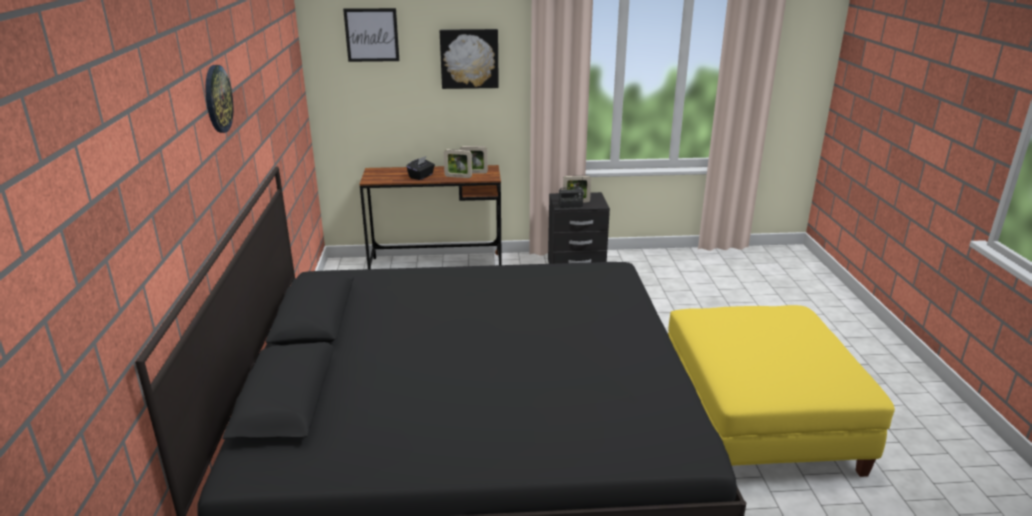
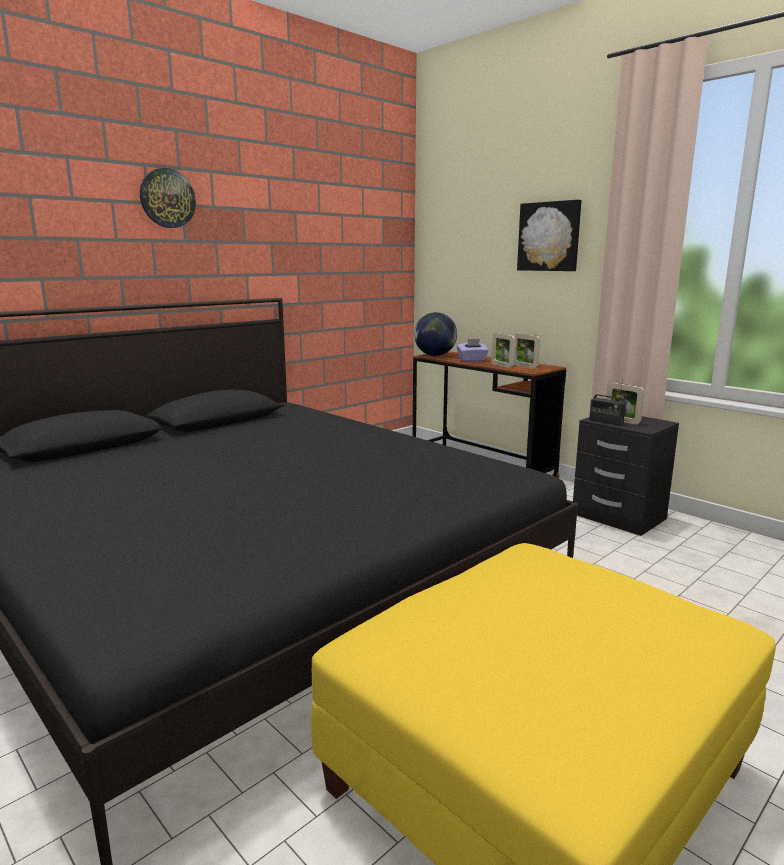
camera: 50 degrees right, 10 degrees down
(372, 35) = (466, 213): picture -> none
(377, 178) = (435, 355): none -> globe
(421, 176) = (472, 360): black tissue box -> purple tissue box

